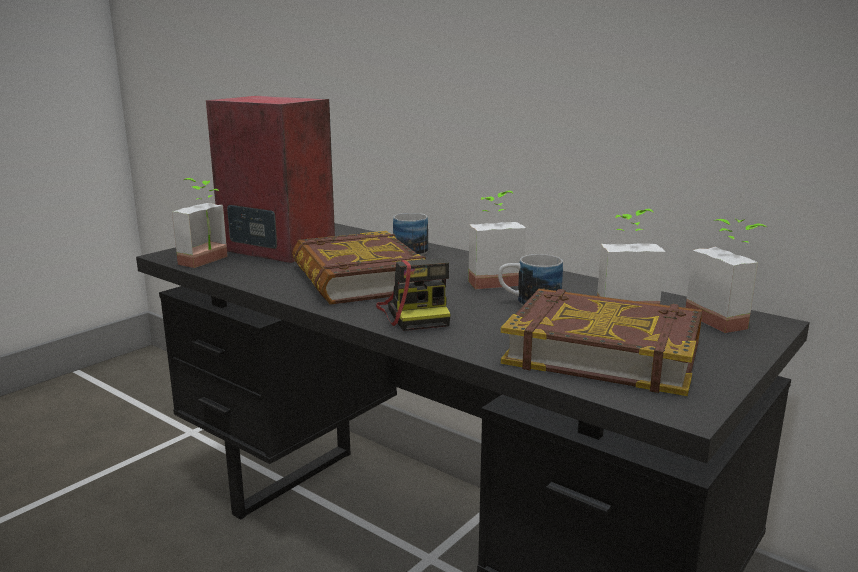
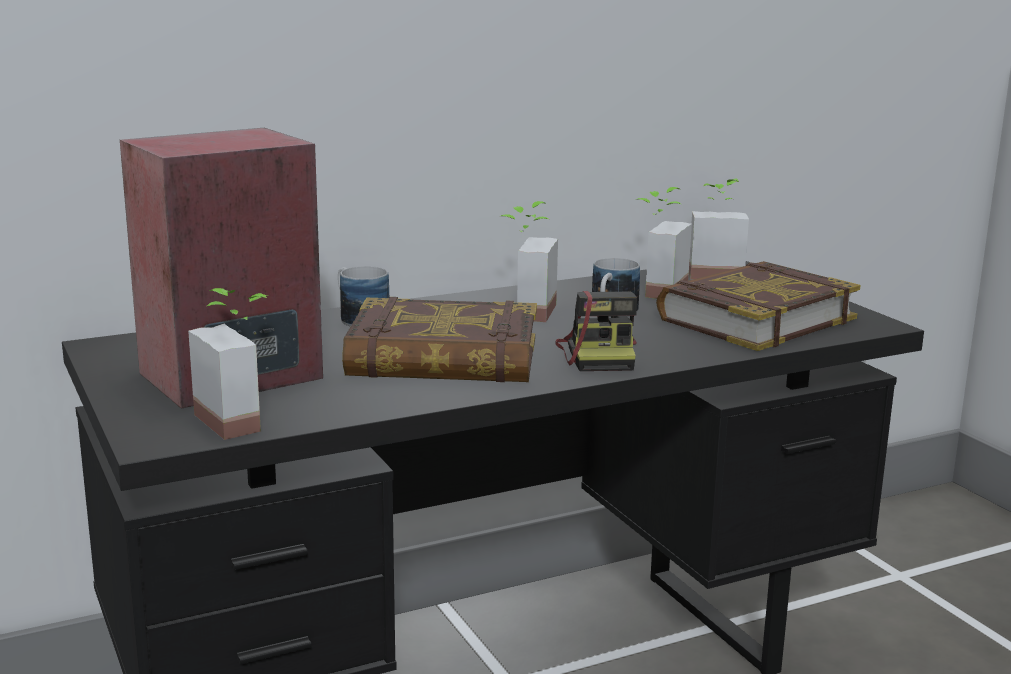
camera: 65 degrees left, 0 degrees up
(416, 314) = (599, 355): camera -> camera turned 75 degrees clockwise

